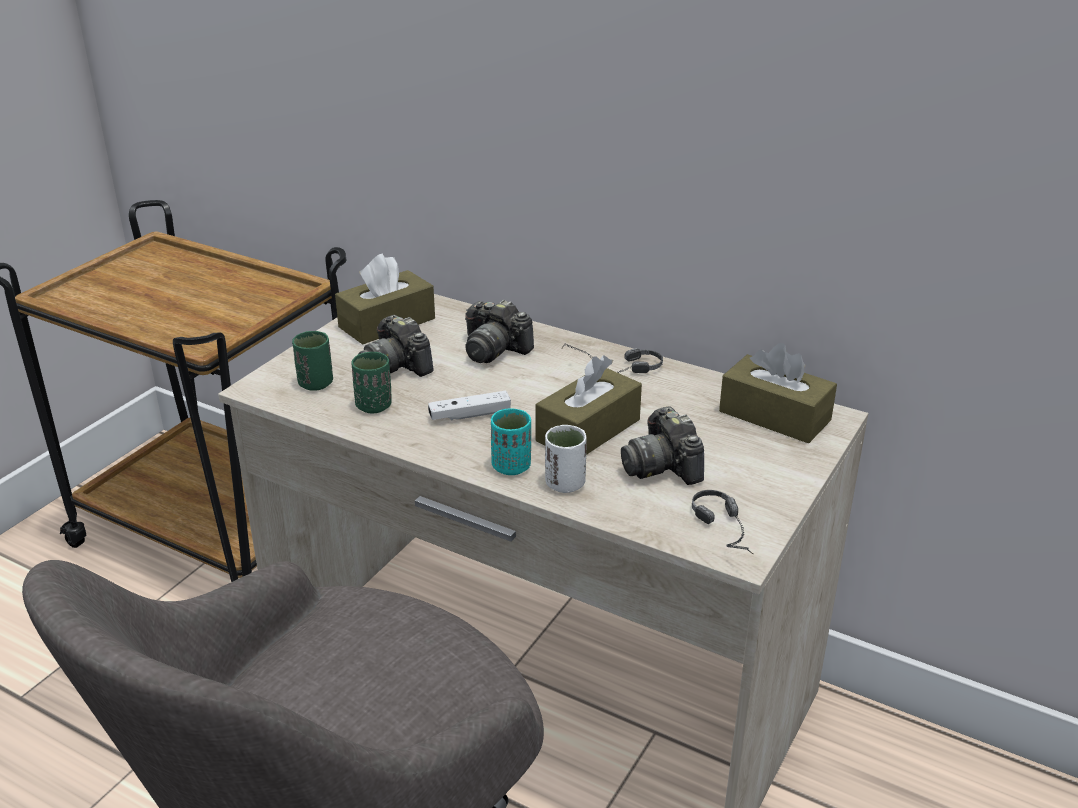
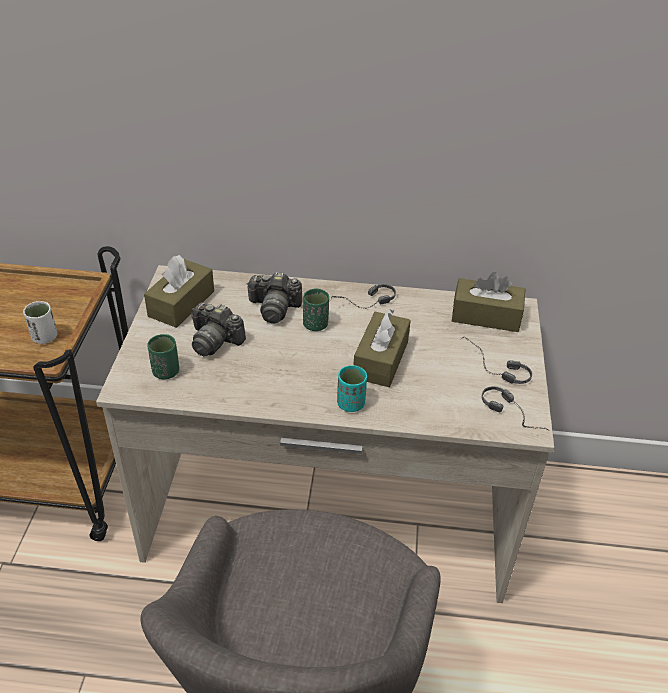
camera: 25 degrees left, 10 degrees up
(374, 406) = (222, 380): green cup -> green cup (315, 325)
(470, 415) = (295, 369): white game controller -> none
(565, 484) = (394, 407): white cup -> white cup (45, 337)
(663, 466) = (444, 375): camera -> none
(737, 475) = (492, 369): none -> headphones

